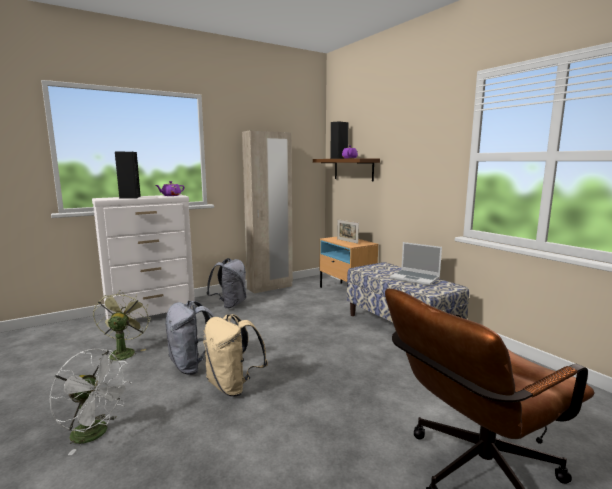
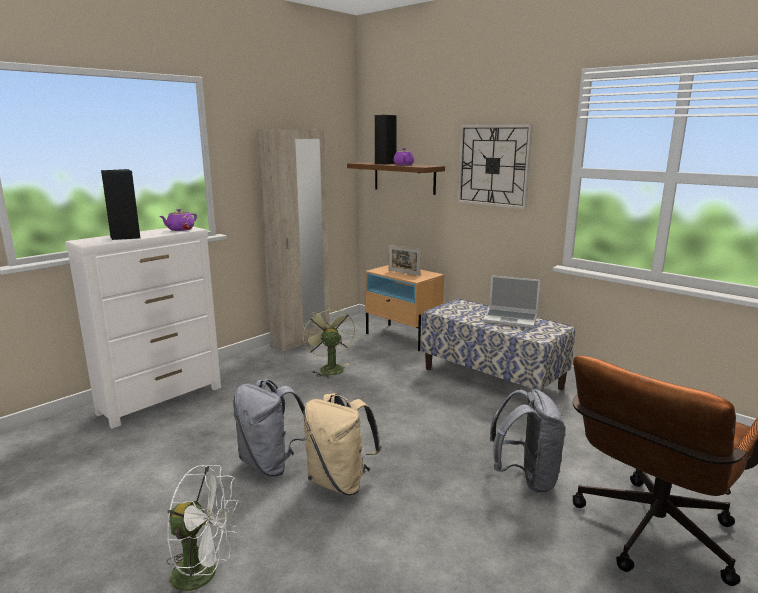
camera: 15 degrees left, 5 degrees up
(123, 352) = (158, 459): green fan -> green fan (329, 368)
(230, 304) = (262, 371): grey backpack -> grey backpack (526, 478)
(413, 156) = (493, 165): none -> wall clock

